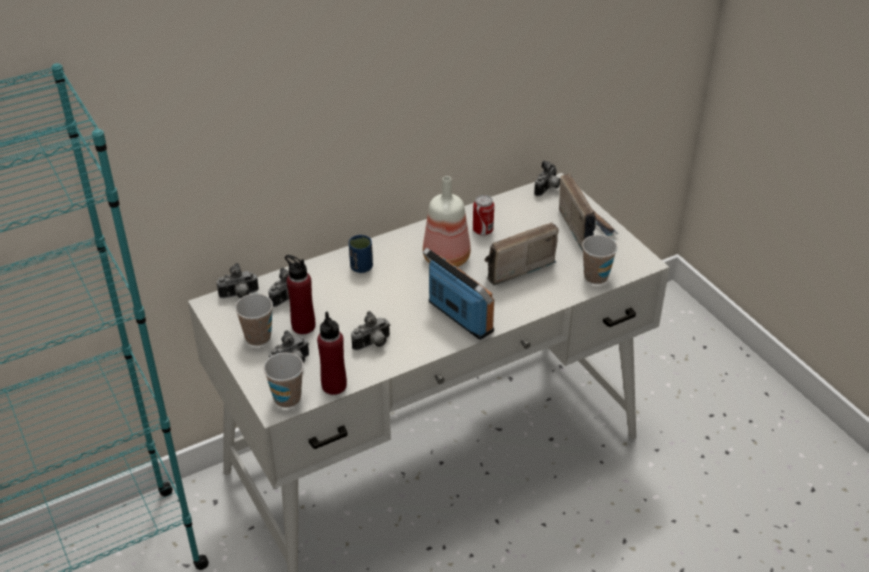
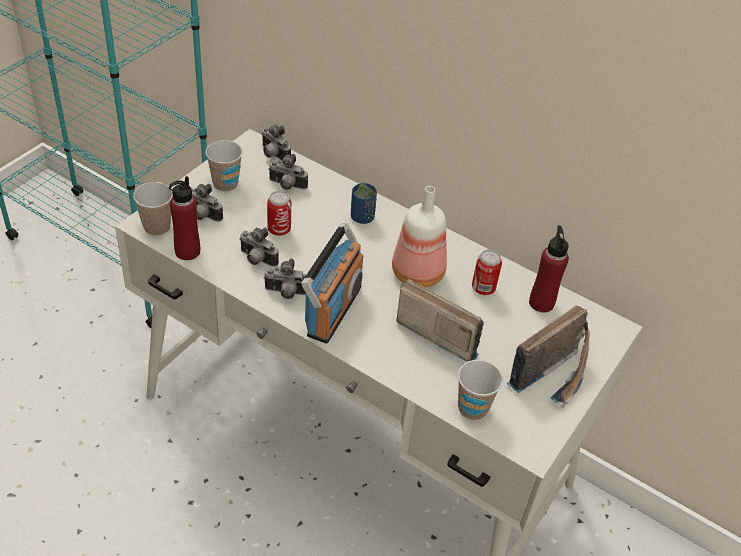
camera: 60 degrees right, 5 degrees up
(303, 326) = (256, 206): red bottle -> red bottle (541, 303)
(344, 320) = (279, 230): none -> can
(548, 189) = (599, 323): camera -> camera (286, 293)

